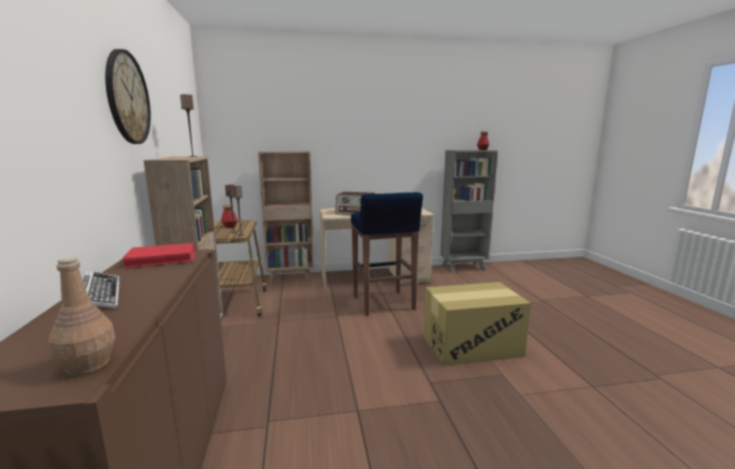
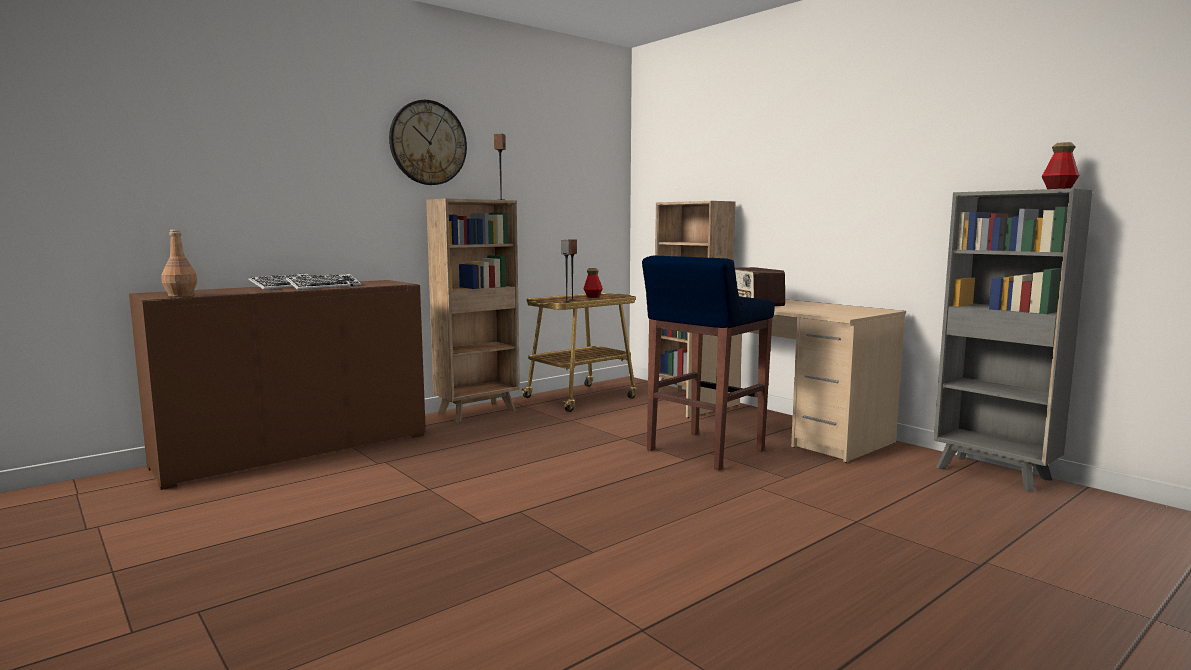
camera: 60 degrees right, 5 degrees down
(156, 279) = (324, 287): none -> keyboard
(162, 259) = (375, 283): red book -> none
(471, 346) = (653, 522): cardboard box -> none

